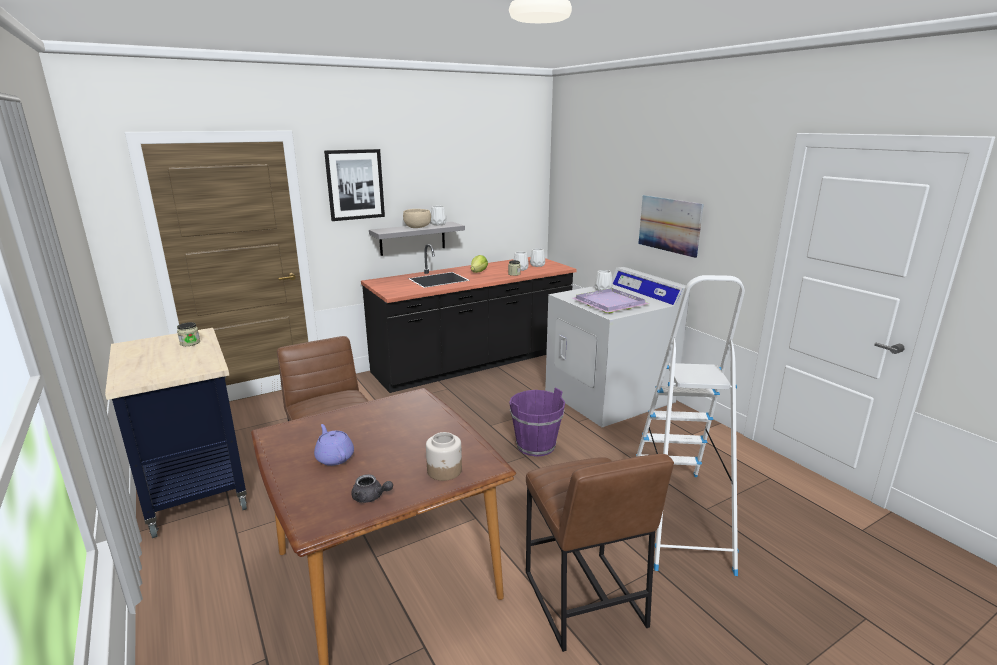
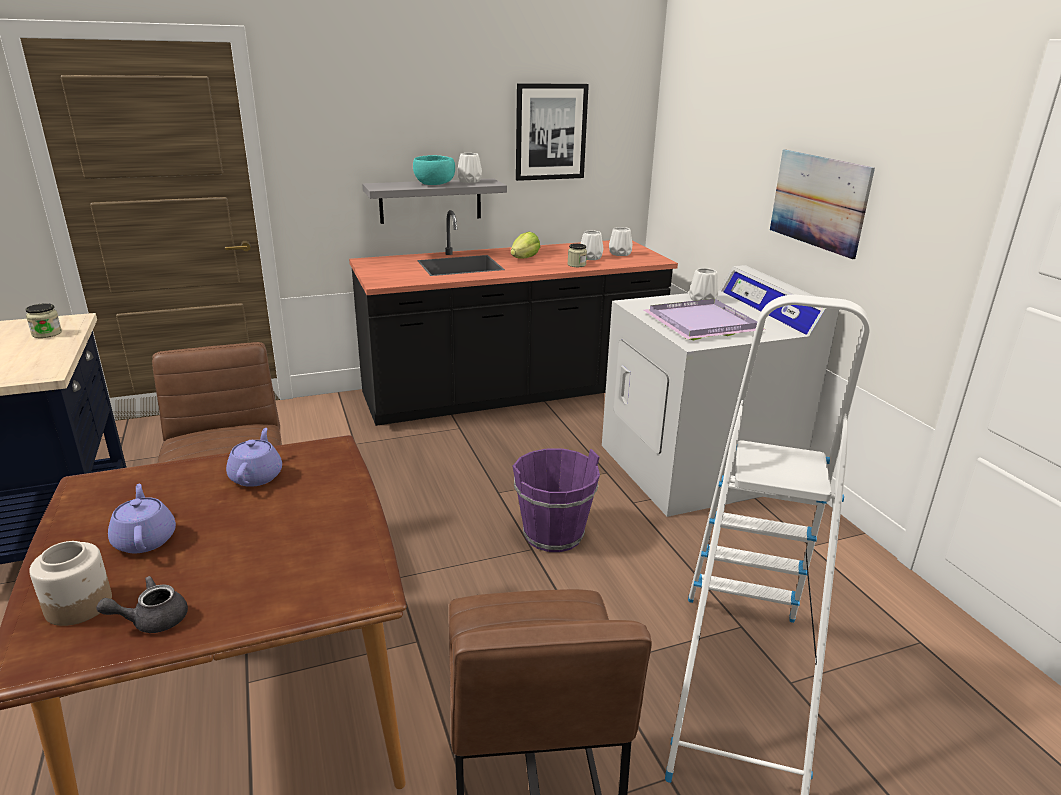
camera: 10 degrees right, 5 degrees up
(355, 184) = (342, 114): picture -> picture (550, 132)
(371, 497) = (152, 620): grey teapot -> grey teapot turned 120 degrees clockwise
(381, 416) = (257, 476): none -> purple teapot
(417, 227) = (435, 184): beige bowl -> turquoise bowl
(444, 471) = (293, 587): jar -> jar (79, 605)

